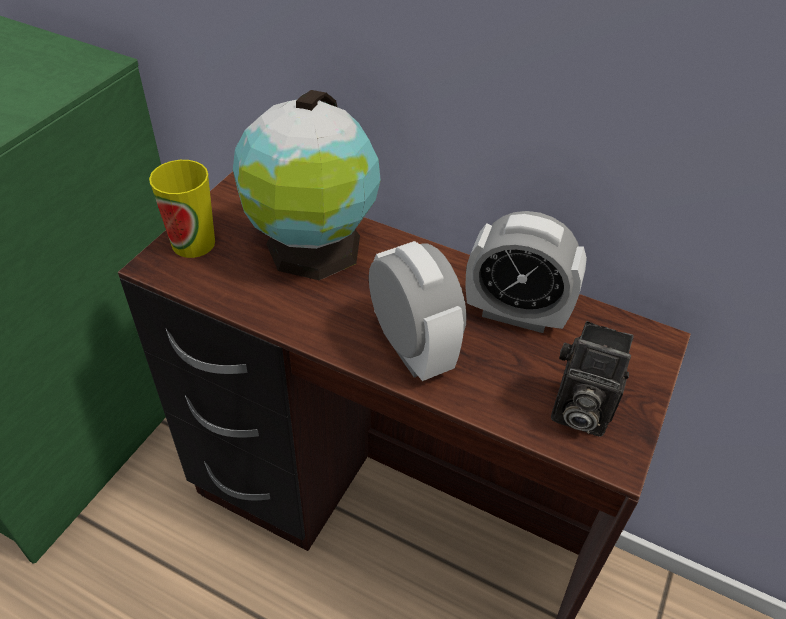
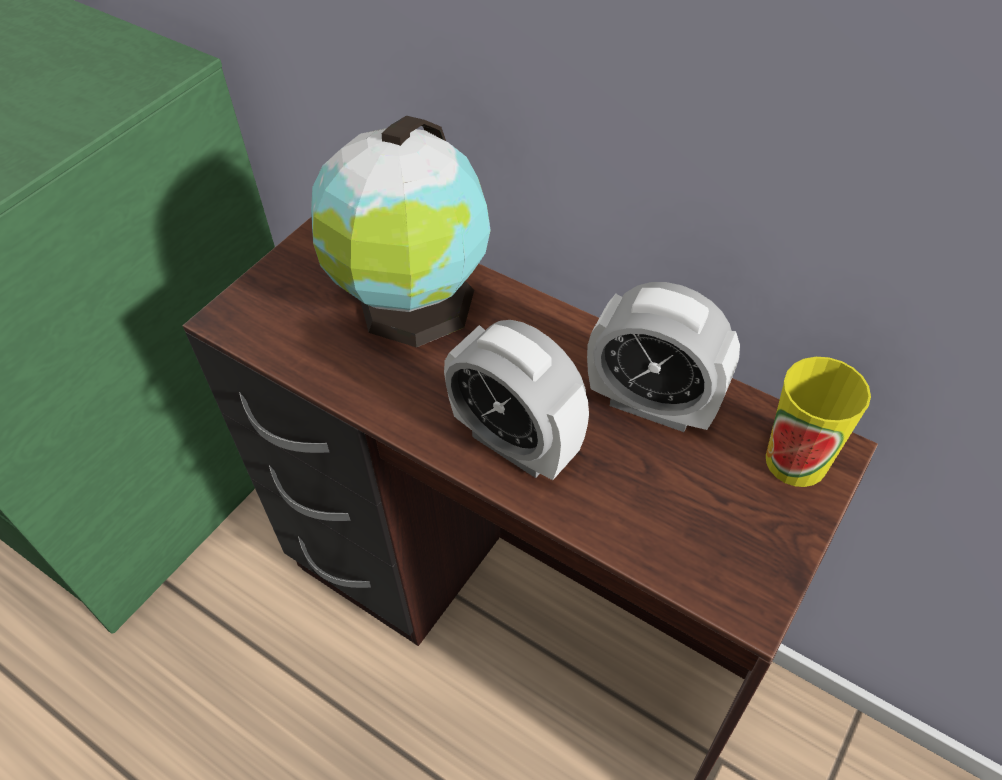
camera: 10 degrees right, 5 degrees up
(193, 243) = (274, 292): cup -> cup (796, 461)
(412, 349) = (516, 443): alarm clock -> alarm clock turned 150 degrees clockwise
(576, 411) = (709, 540): camera -> none

